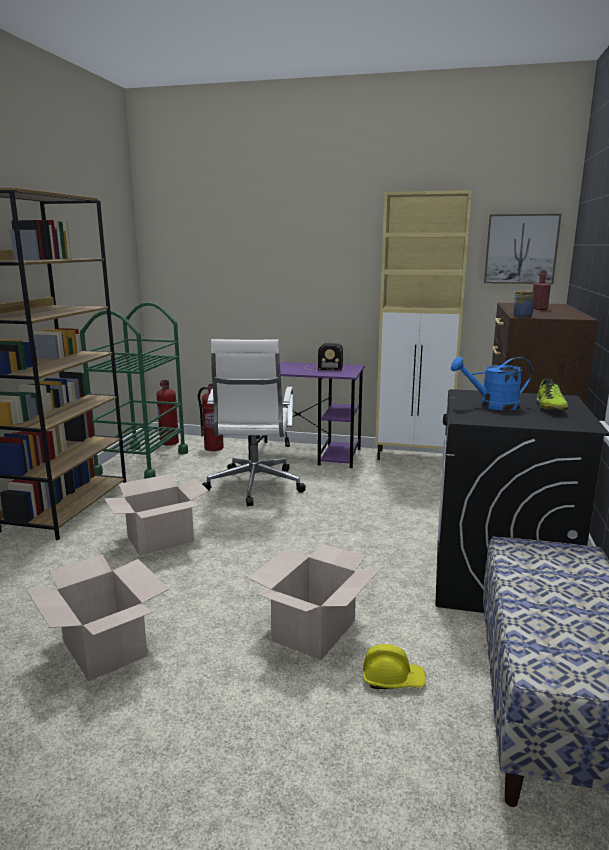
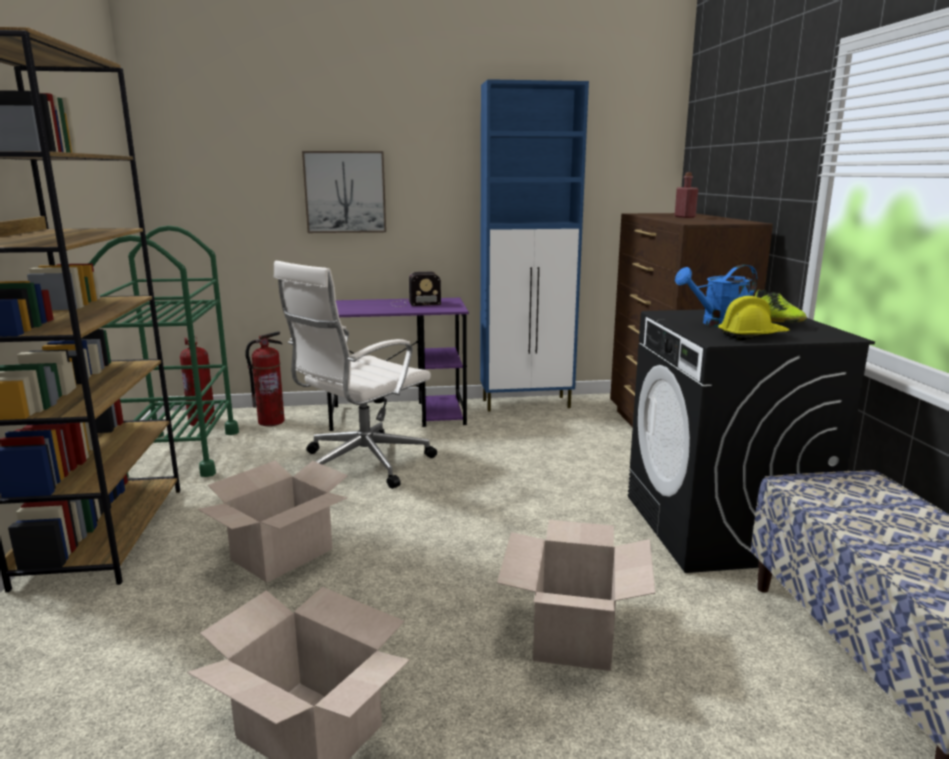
camera: 20 degrees left, 0 degrees up
(254, 487) = (361, 464): white office chair -> white office chair turned 60 degrees clockwise
(392, 679) = (708, 673): yellow hard hat -> yellow hard hat (752, 335)
(414, 457) = (527, 404): beige cabinet -> blue cabinet
(521, 249) = (631, 153): picture -> picture (345, 192)
(521, 316) = (691, 223): jar -> none

